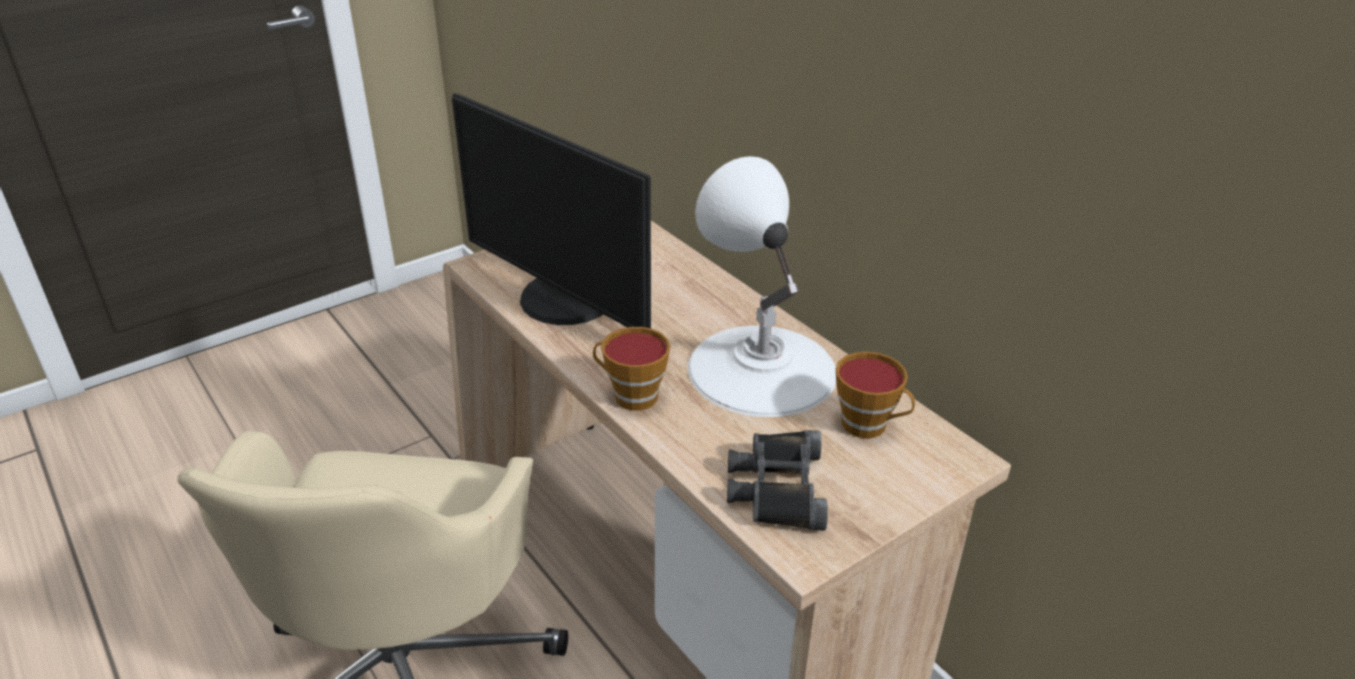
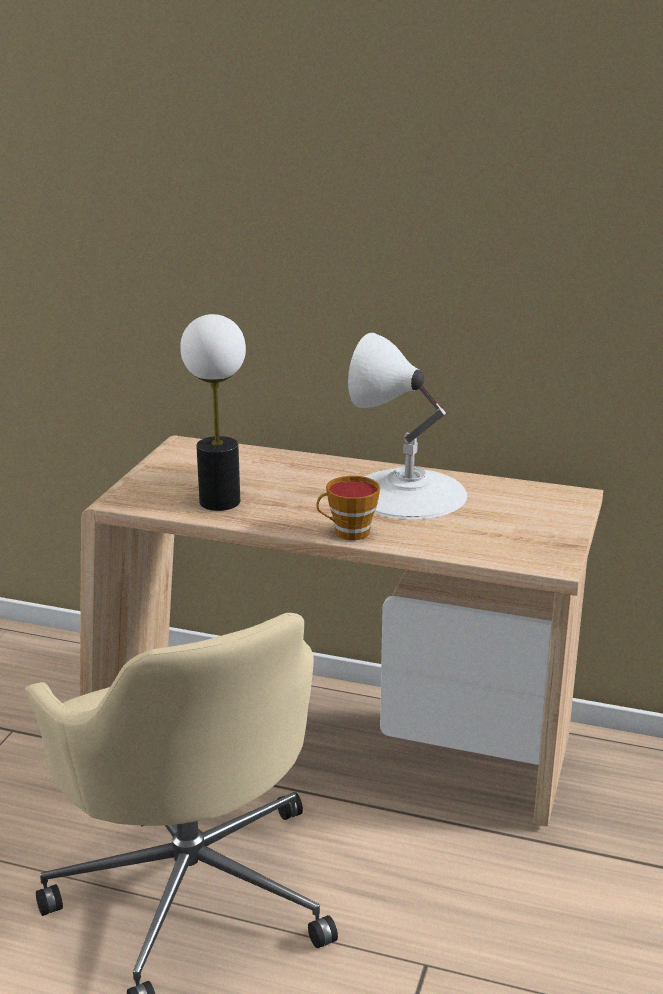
camera: 35 degrees left, 10 degrees down
(563, 301) = (220, 501): monitor -> table lamp
(776, 487) = (499, 543): black binoculars -> none
(869, 425) = (509, 498): cup -> none

